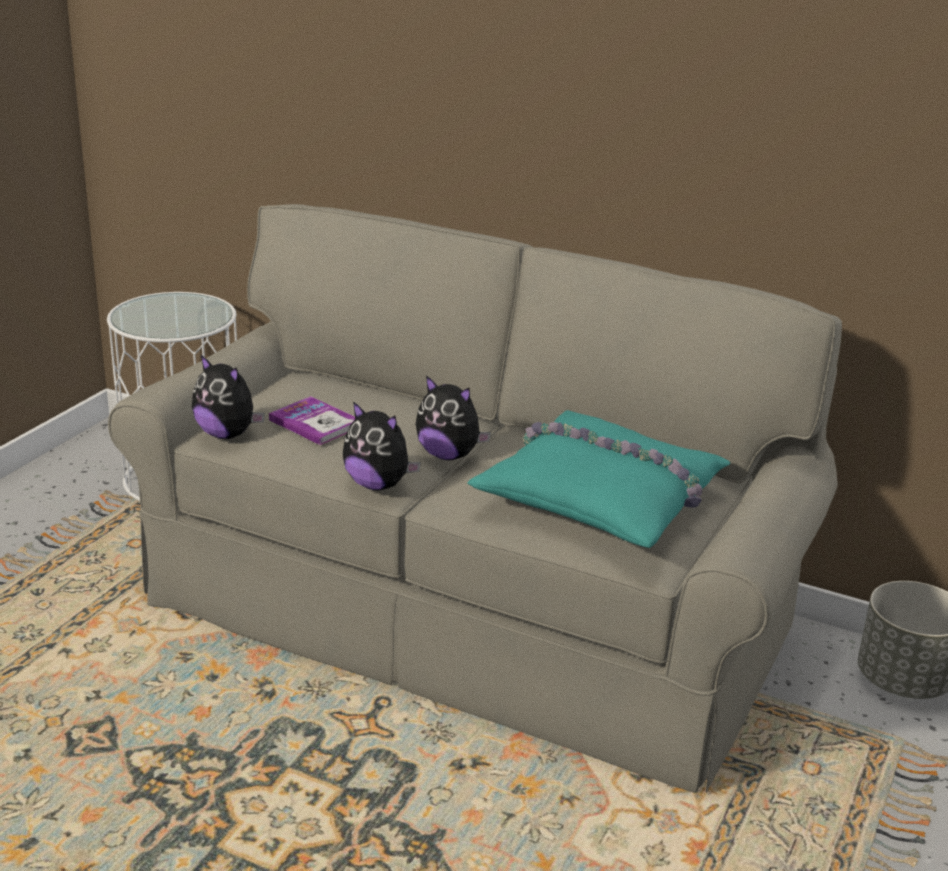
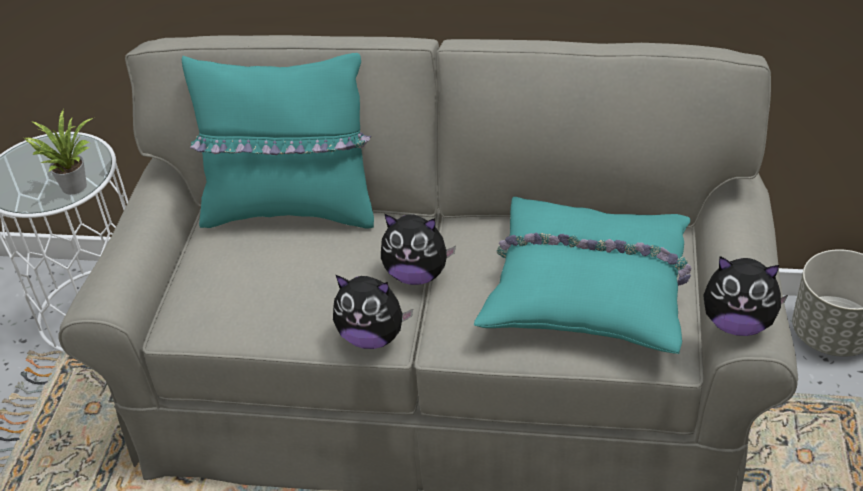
camera: 15 degrees left, 15 degrees up
(186, 326) = (72, 185): none -> potted plant
(227, 434) = (191, 317): plush toy -> plush toy (737, 323)
(315, 423) = (274, 279): book -> none
(364, 385) = (291, 209): none -> turquoise pillow

